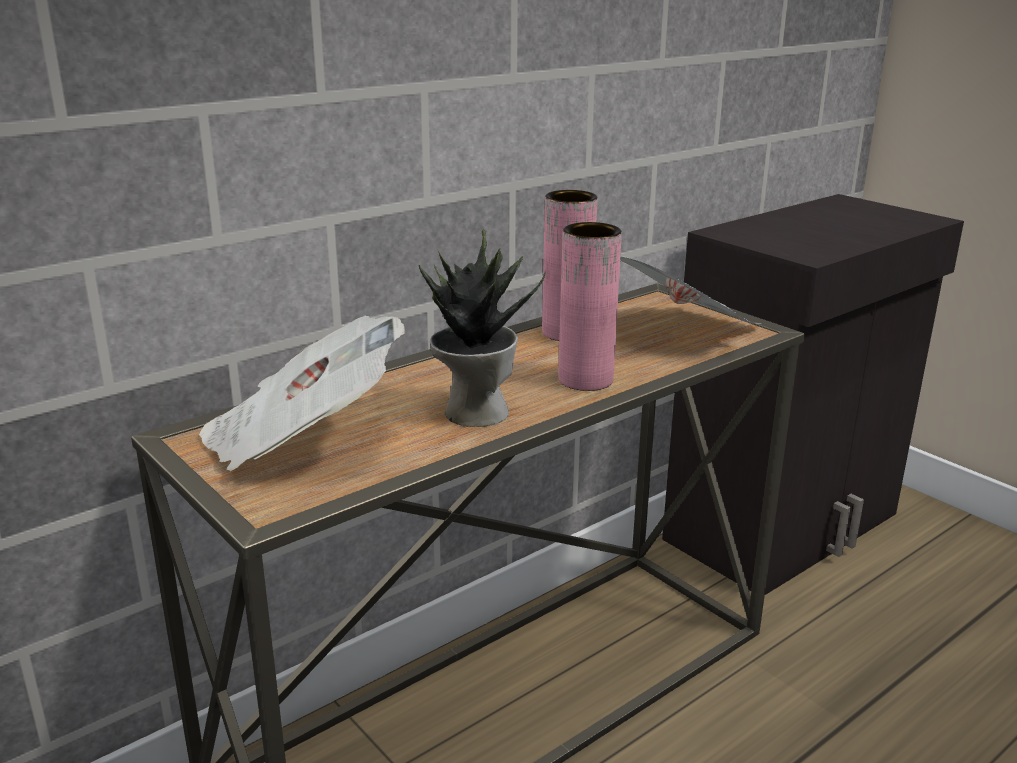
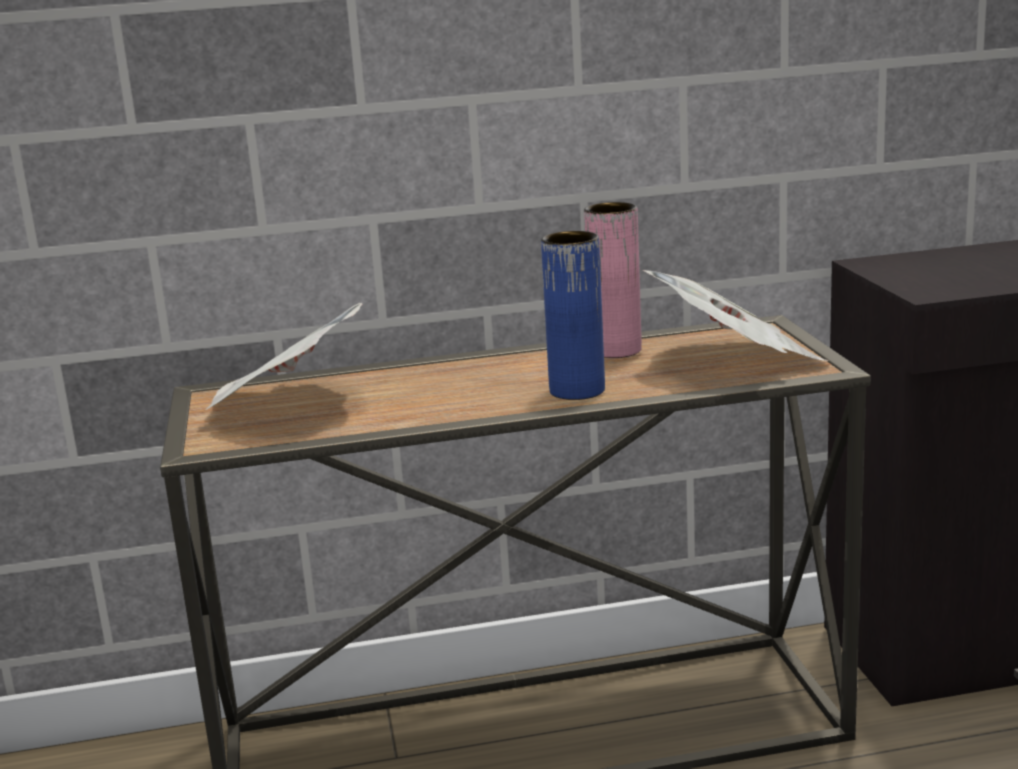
camera: 30 degrees right, 5 degrees down
(473, 412) = (443, 403): potted plant -> none
(585, 380) = (577, 390): pink vase -> blue vase

